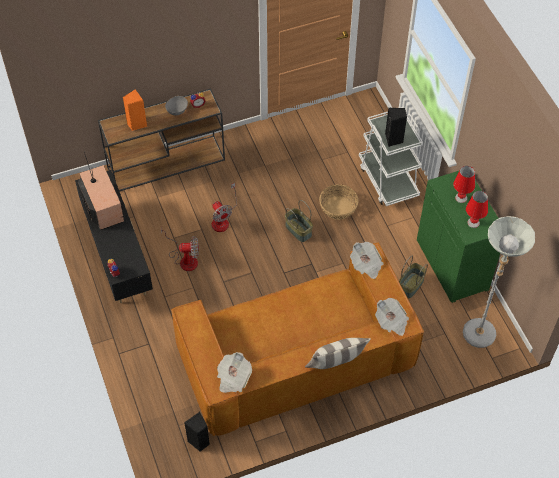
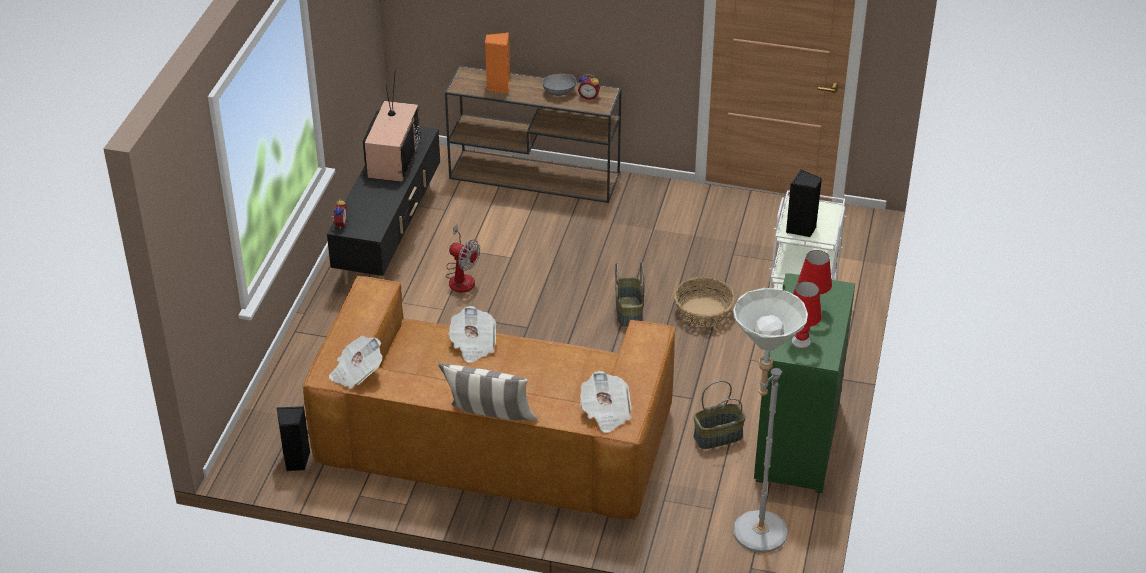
camera: 35 degrees right, 15 degrees down
(222, 219) = (546, 259): fan -> none
(366, 265) = (634, 342): newspaper -> newspaper (473, 345)

